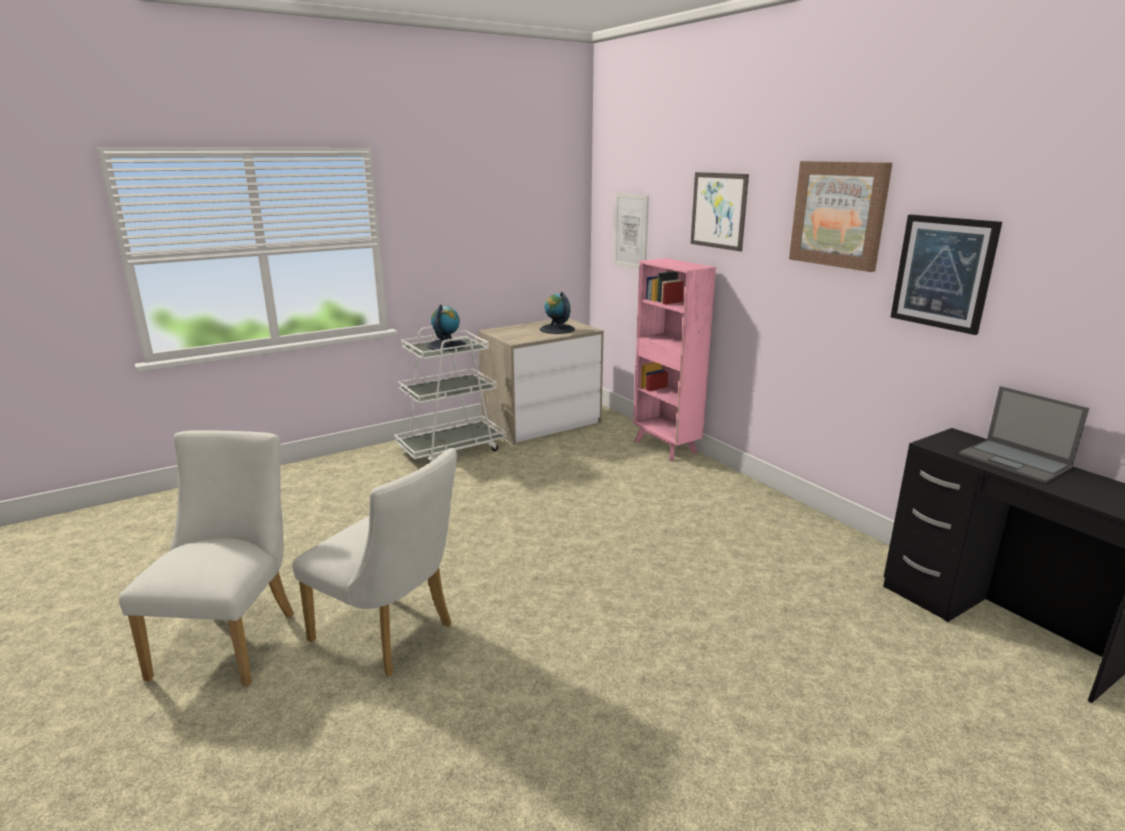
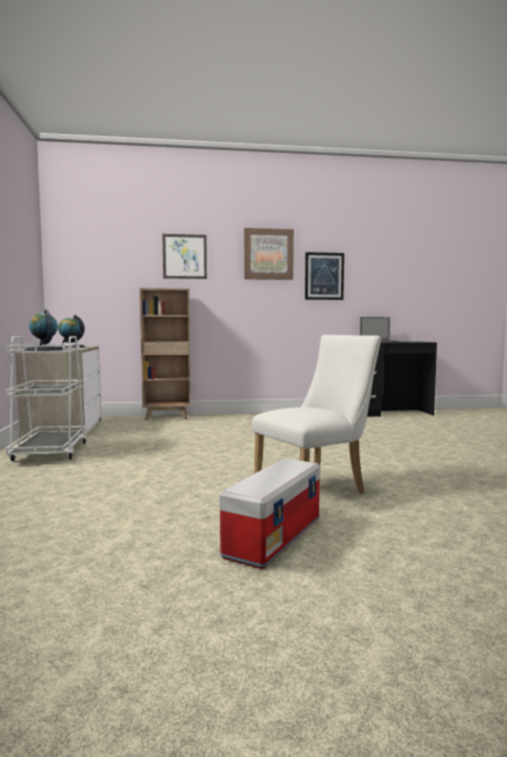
camera: 65 degrees left, 15 degrees down
(232, 639) = (274, 537): white chair -> storage box
(631, 231) = (98, 275): picture -> none
(666, 447) = (167, 417): pink bookcase -> brown bookcase

